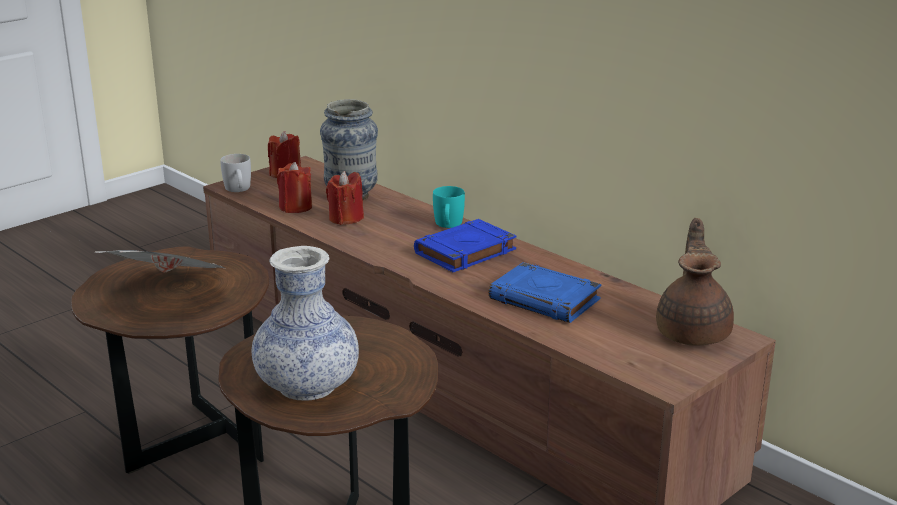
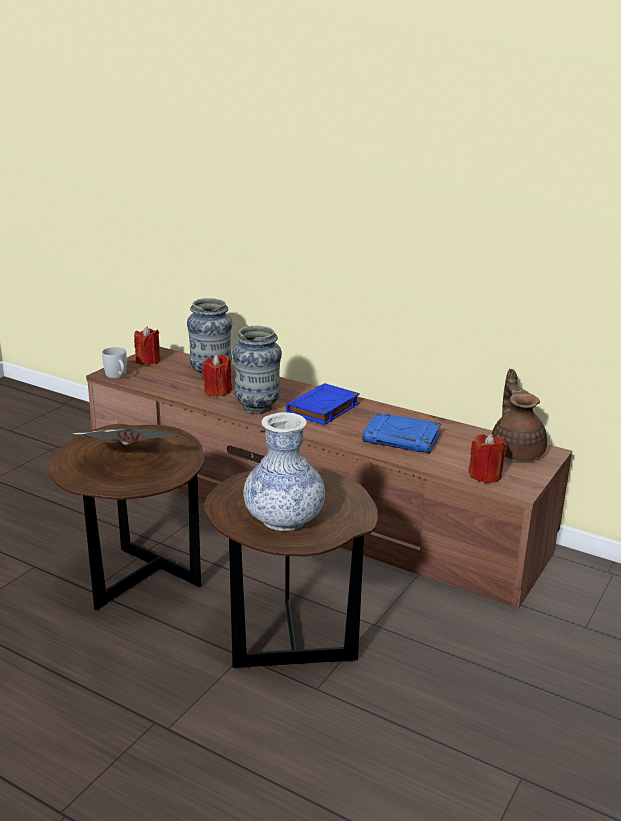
camera: 15 degrees left, 0 degrees up
(295, 207) = (172, 386): red candle -> red candle (485, 475)
(382, 243) = (257, 407): none -> vase
(448, 225) = (298, 390): turquoise mug -> none

